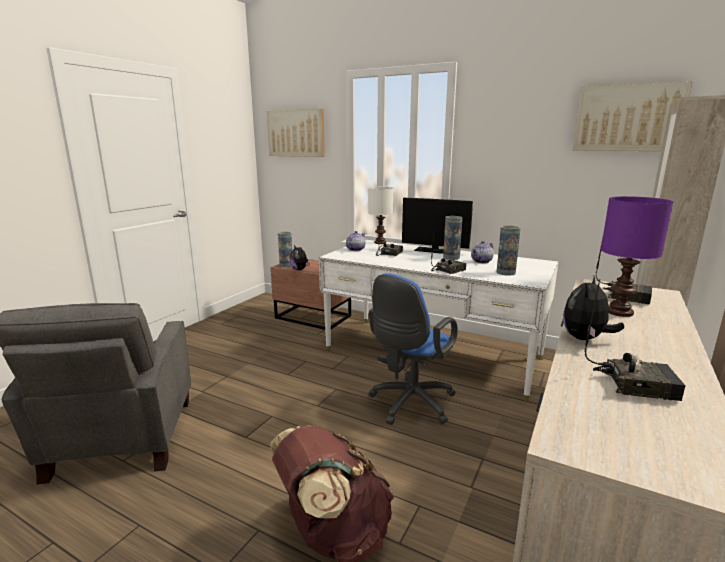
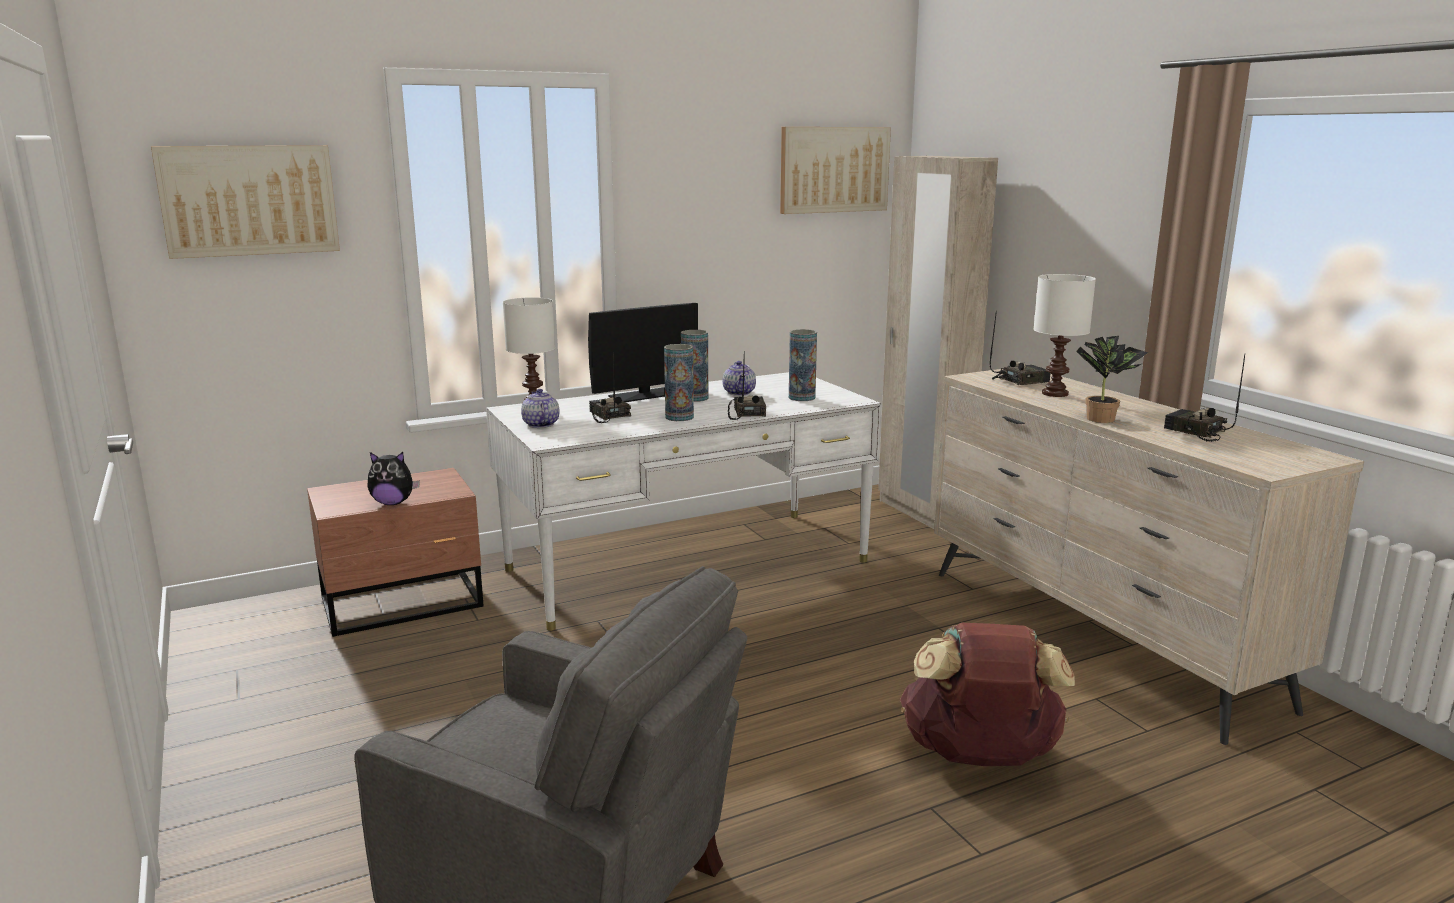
camera: 55 degrees left, 0 degrees up
(286, 265) = (339, 506): vase -> vase (679, 417)
(409, 405) = (789, 626): blue office chair -> none
(585, 339) = (1103, 418): plush toy -> potted plant
(618, 312) = (1055, 394): purple table lamp -> white table lamp
(635, 384) = (1194, 432): radio -> radio turned 90 degrees counterclockwise

